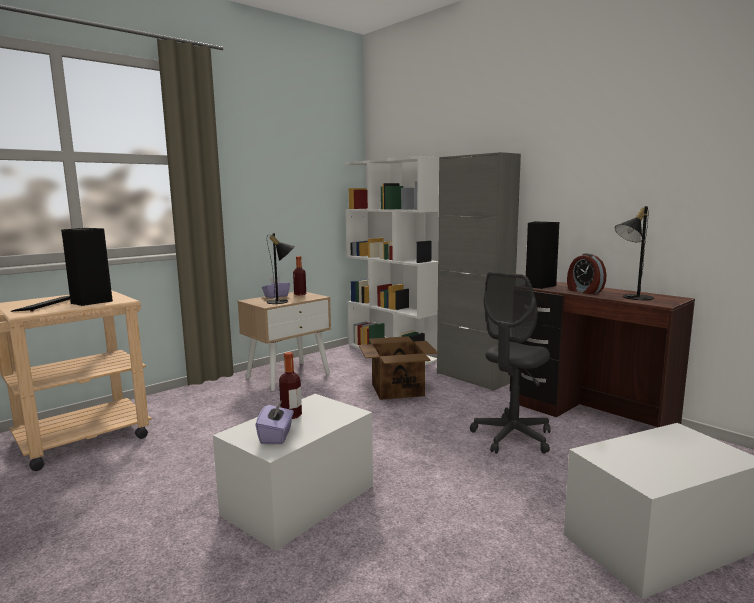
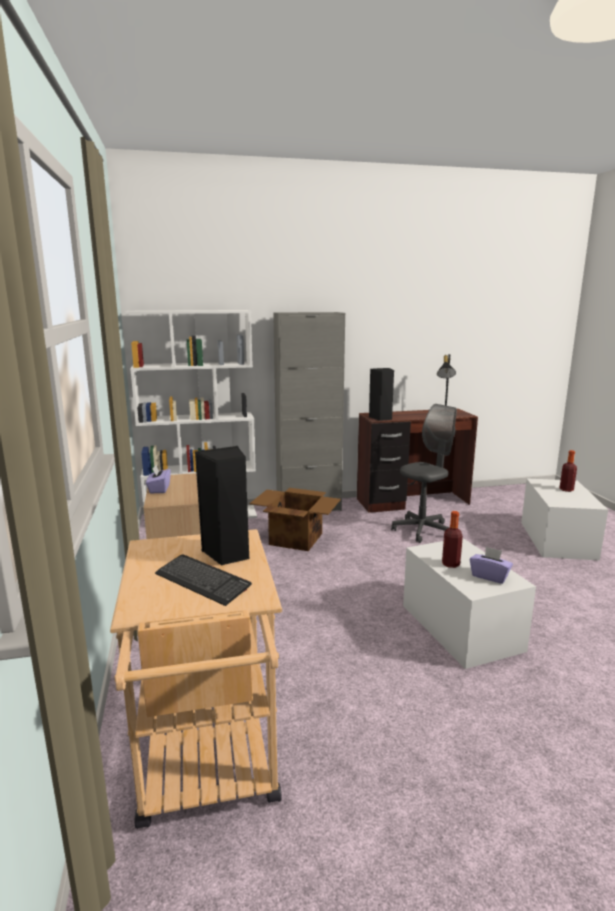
camera: 60 degrees left, 5 degrees up
(281, 302) = (196, 491): black table lamp -> none
(300, 294) = (171, 479): bottle -> bottle (566, 489)
(512, 437) = (422, 530): grey office chair -> grey office chair turned 105 degrees counterclockwise
(584, 291) = (413, 416): alarm clock -> none

